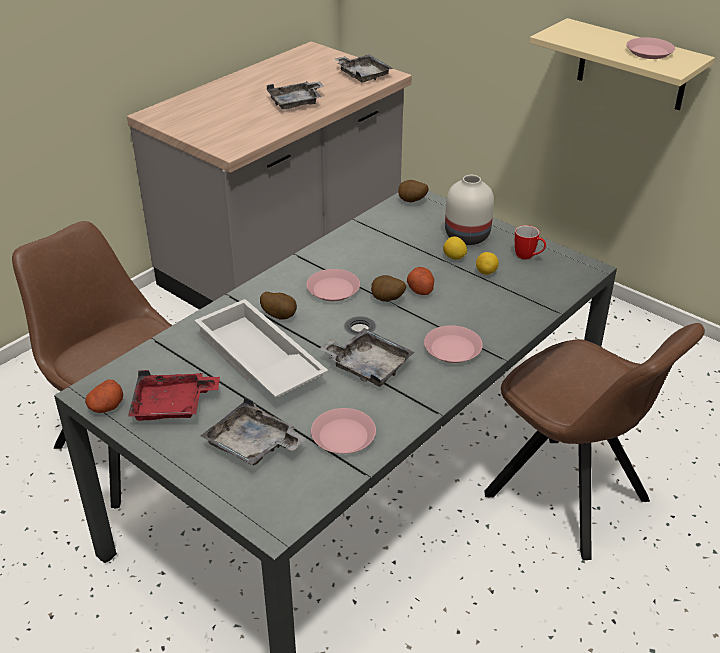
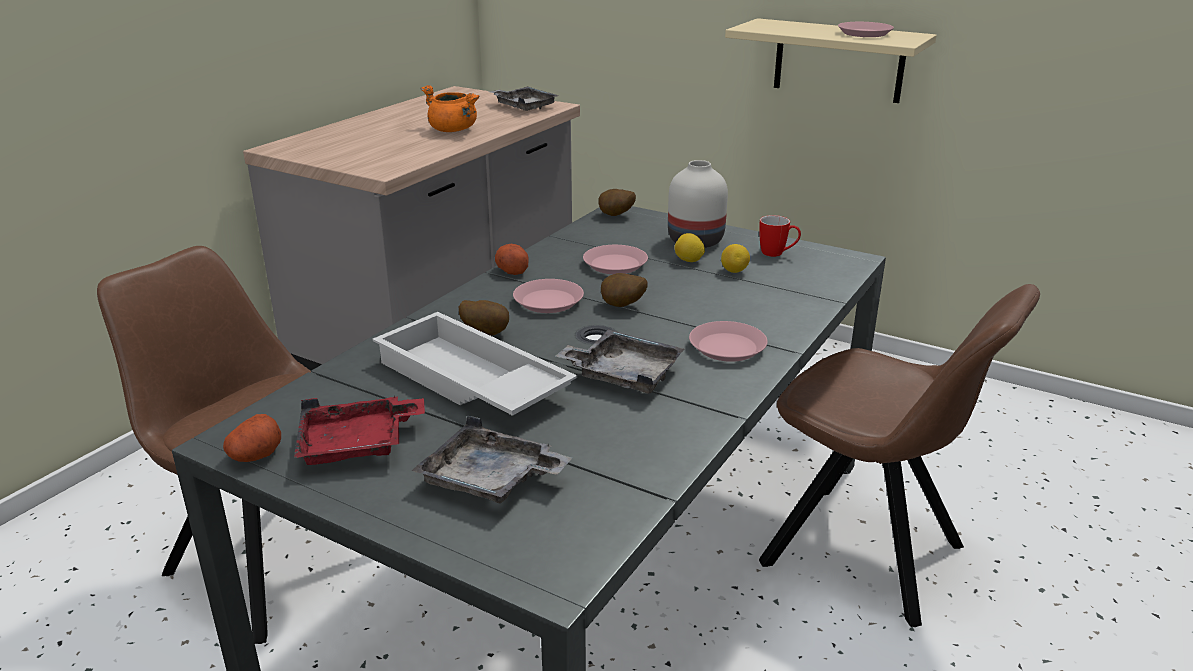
camera: 10 degrees left, 10 degrees down
(296, 102) = (453, 130): grey tray -> orange cooking pot
(344, 436) = (619, 455): pink plate -> pink plate (615, 264)
(420, 288) = (659, 292): potato -> potato (512, 270)

